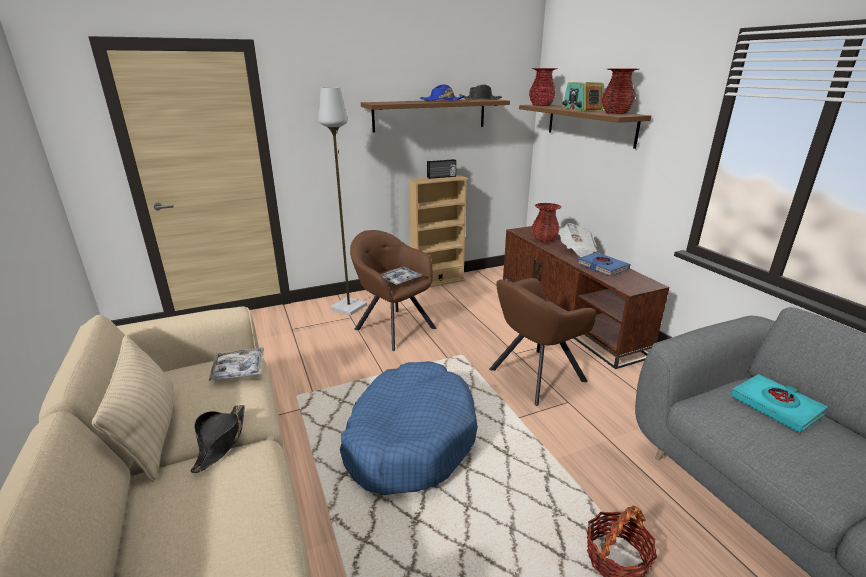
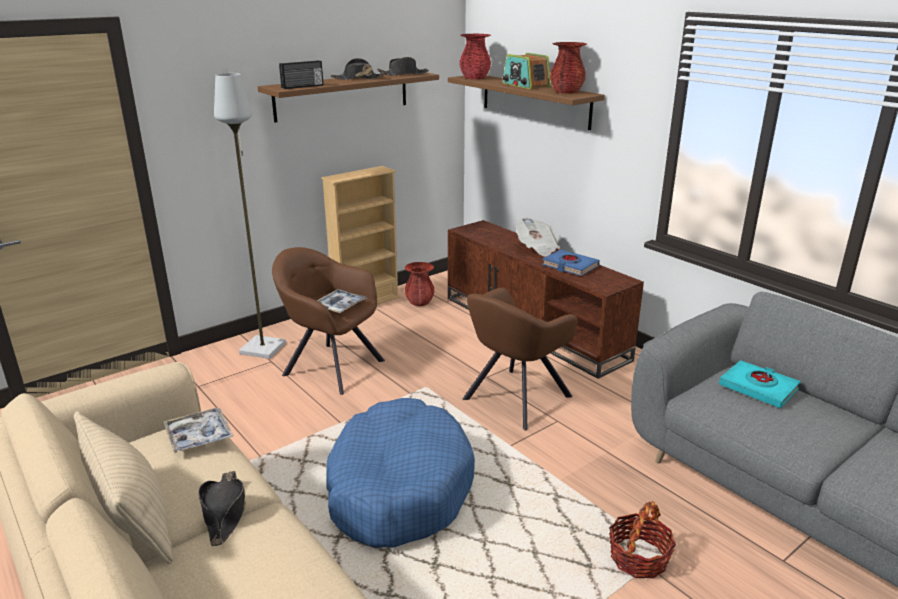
camera: 15 degrees left, 0 degrees up
(441, 177) = (362, 171): radio -> radio (303, 86)
(442, 101) = (358, 79): blue hat -> black hat
(544, 239) = (496, 238): red vase -> red vase (419, 302)

